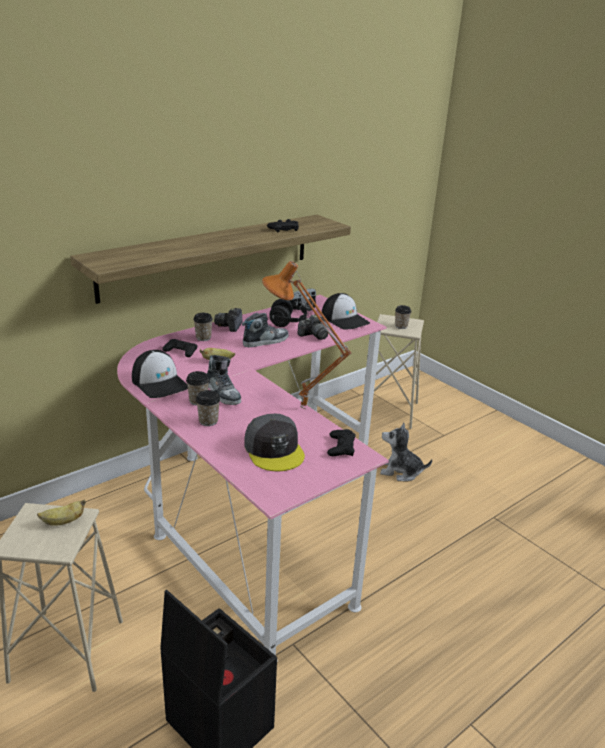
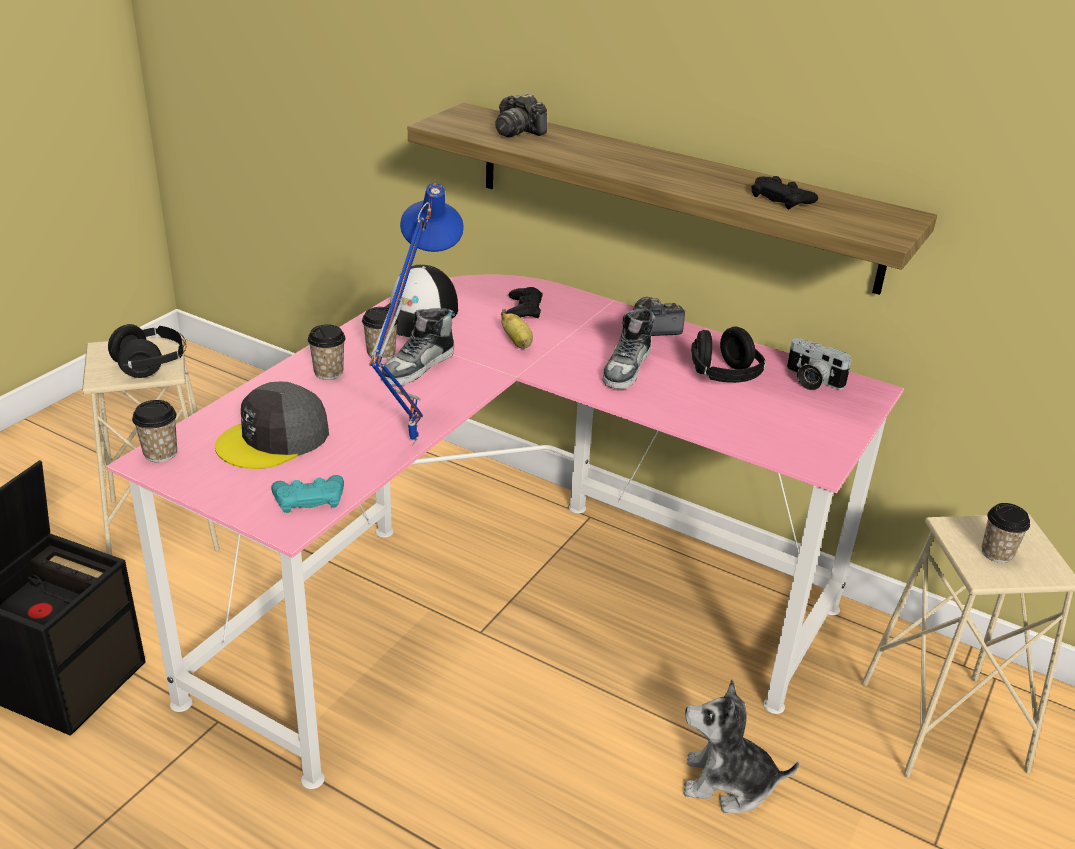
camera: 70 degrees right, 5 degrees up
(63, 522) = (151, 365): banana -> black headphones
(203, 338) = (586, 316): cup -> cup (160, 453)
(265, 341) = (627, 368): shoe -> shoe turned 75 degrees clockwise
(301, 409) = (410, 442): orange table lamp -> blue table lamp
(314, 335) = (699, 411): camera -> camera (517, 131)
(341, 447) = (309, 498): black game controller -> turquoise game controller
(345, 319) = (811, 433): cap -> none
(401, 472) = (727, 783): plush toy -> plush toy turned 75 degrees counterclockwise

